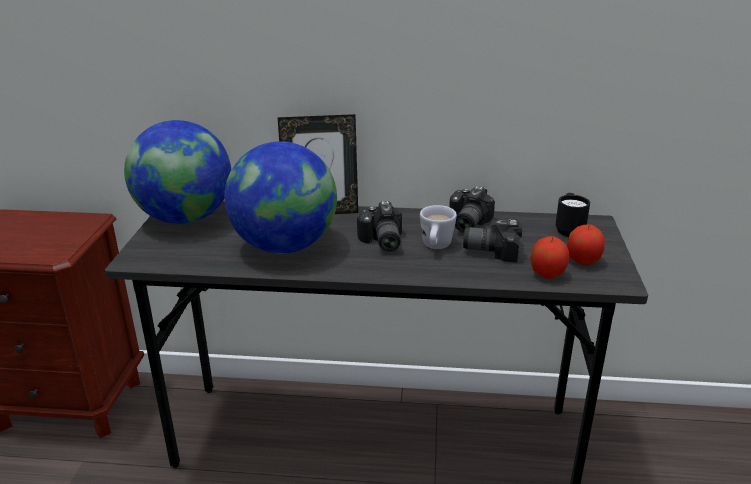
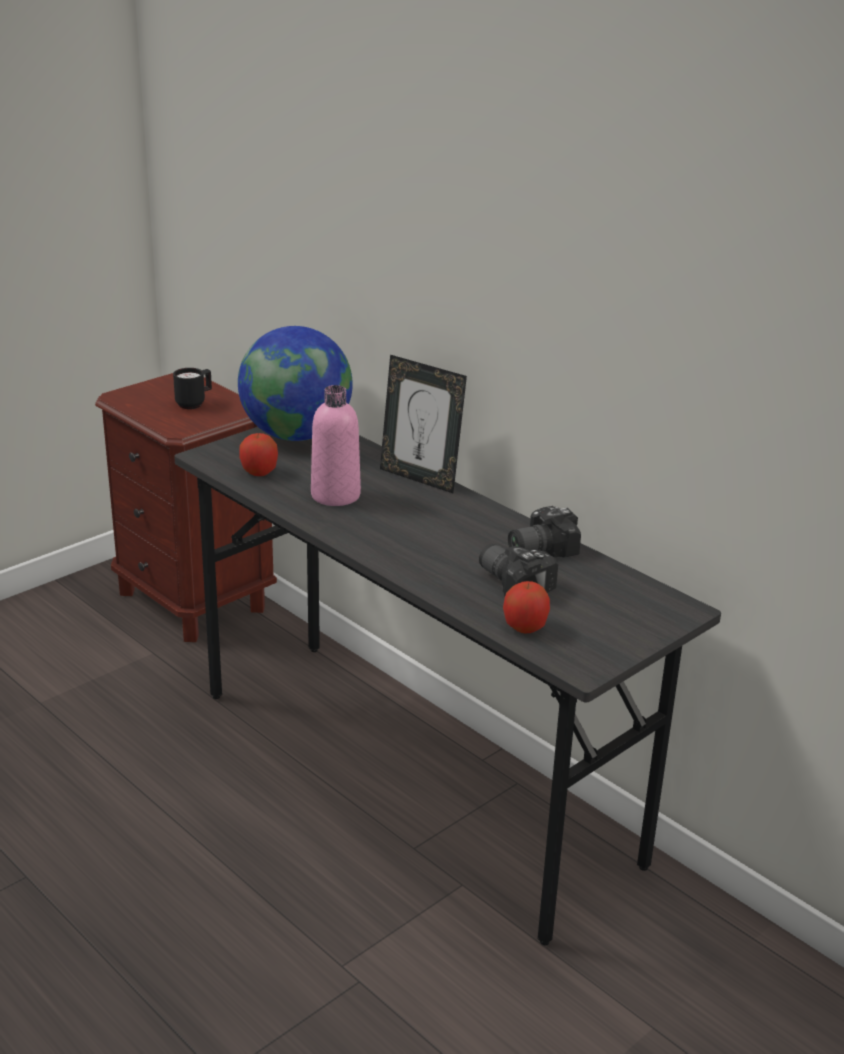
camera: 40 degrees right, 0 degrees up
(285, 246) = (335, 495): globe -> pink bottle
(380, 242) = (424, 529): camera -> none
(435, 247) = (466, 556): white mug -> none
(569, 229) = (638, 602): black mug -> black mug (194, 403)
(583, 261) = (587, 634): apple -> apple (259, 472)

